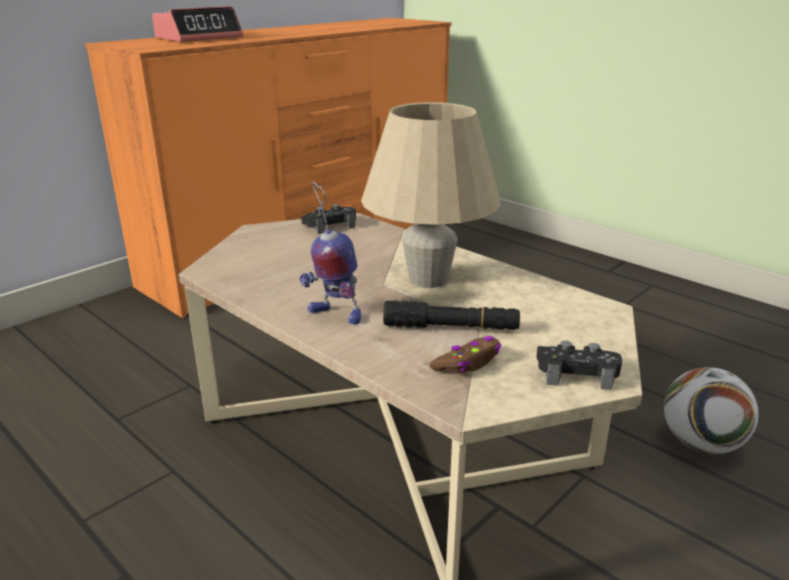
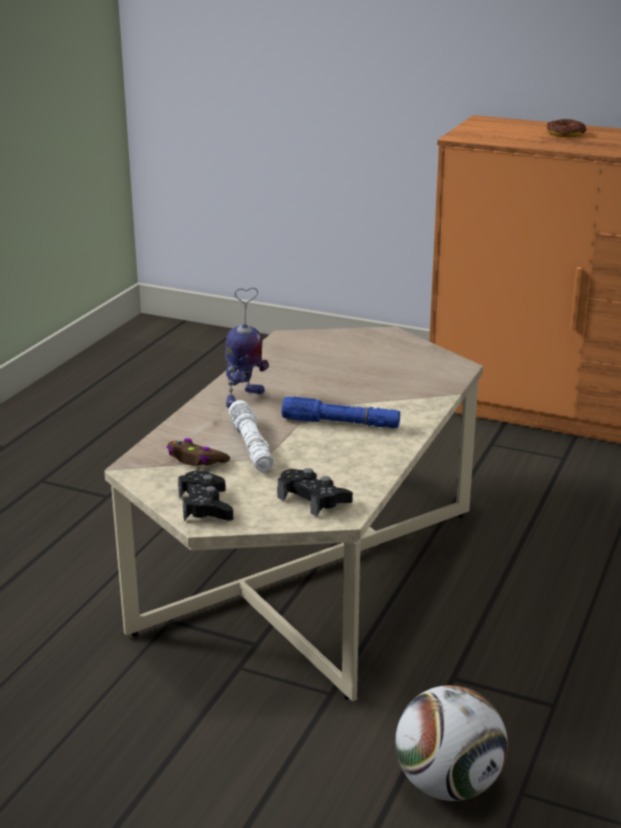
camera: 70 degrees right, 0 degrees up
(199, 38) = (565, 134): alarm clock -> donut
(330, 226) = (430, 360): black game controller -> black game controller (313, 499)
(334, 314) = (243, 398): toy robot -> toy robot turned 150 degrees counterclockwise
(428, 279) = (341, 423): beige table lamp -> blue flashlight
(451, 328) = (251, 446): black flashlight -> white flashlight

